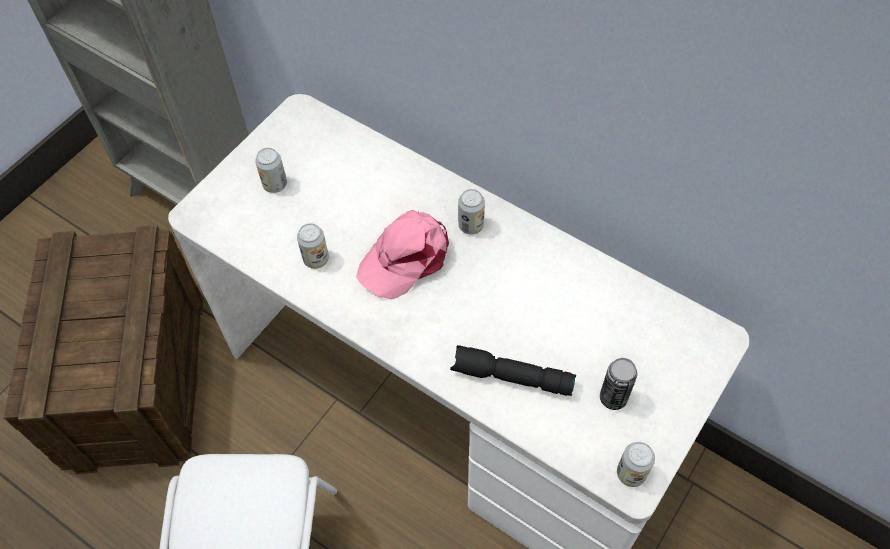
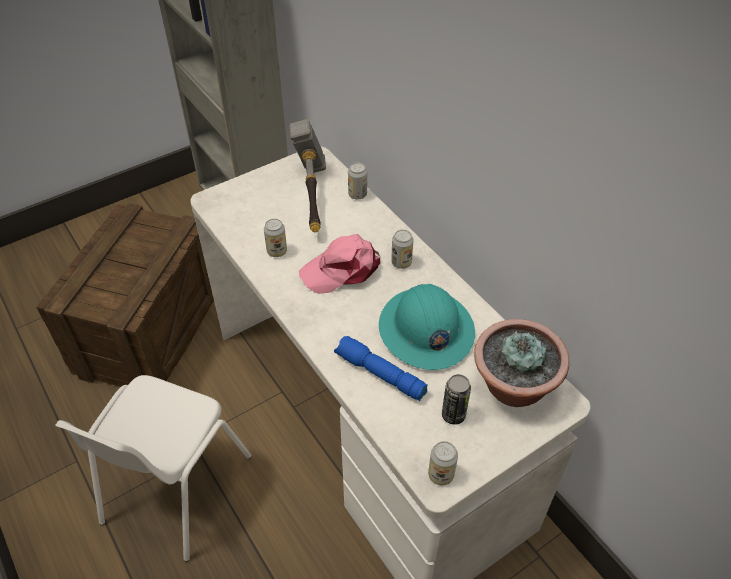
camera: 20 degrees right, 10 degrees down
(275, 184) = (274, 197): can -> can (357, 194)
(323, 170) = (312, 197): none -> hammer
(511, 378) = (379, 374): black flashlight -> blue flashlight
(537, 304) = (425, 330): none -> turquoise hard hat
(661, 342) = (513, 388): none -> potted plant

